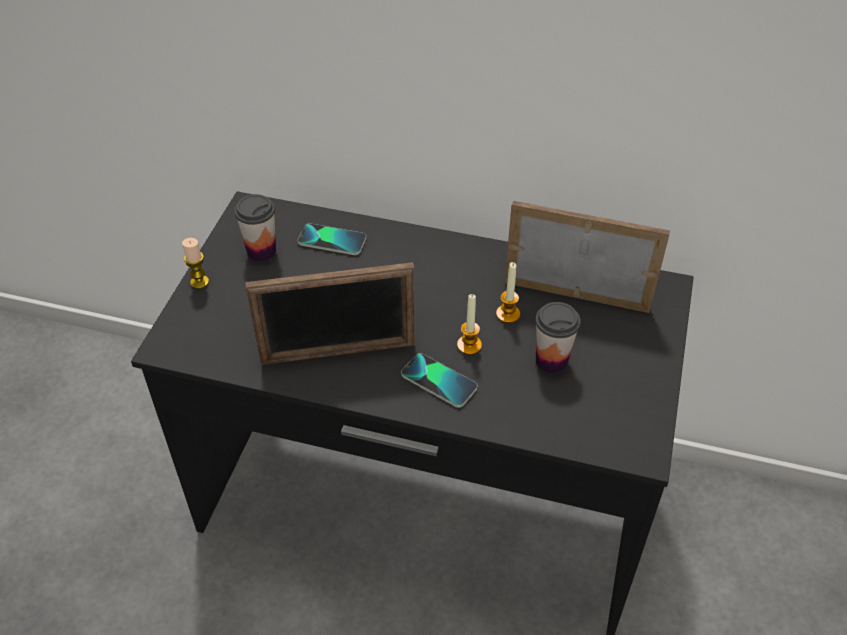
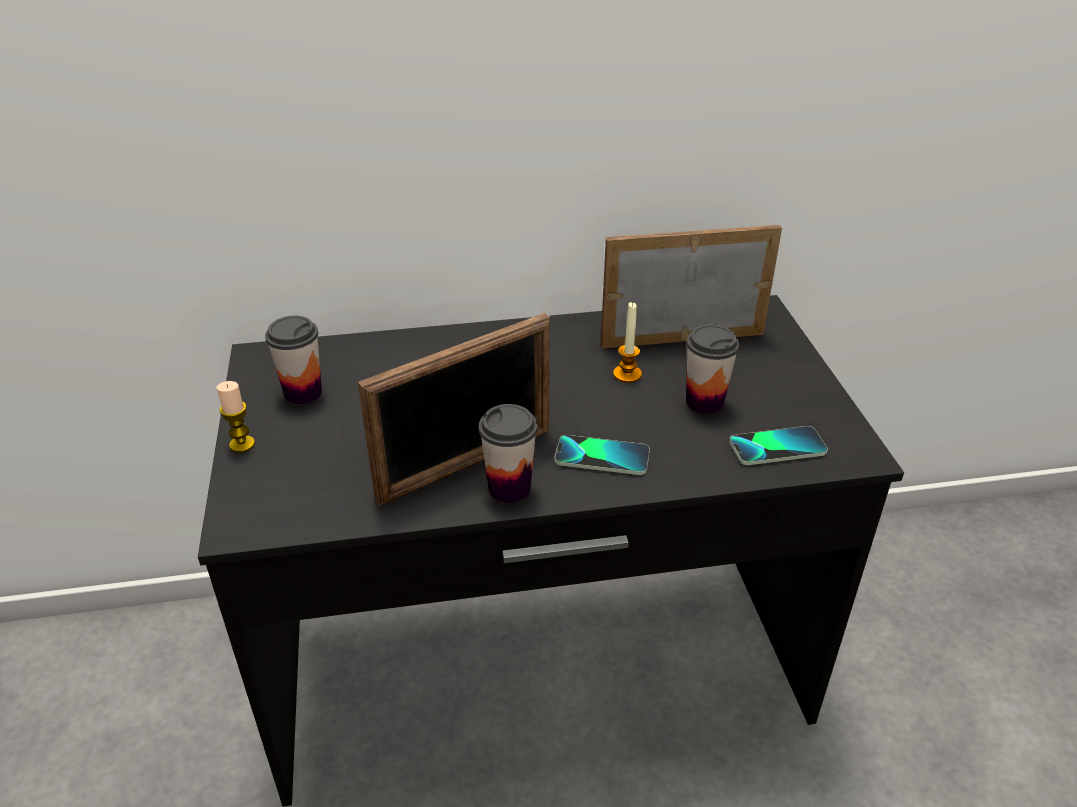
camera: 25 degrees left, 10 degrees down
(332, 240) = (382, 360): phone -> phone (777, 447)
(356, 383) = (509, 488): none -> cup
(469, 345) = (609, 413): candle -> none

